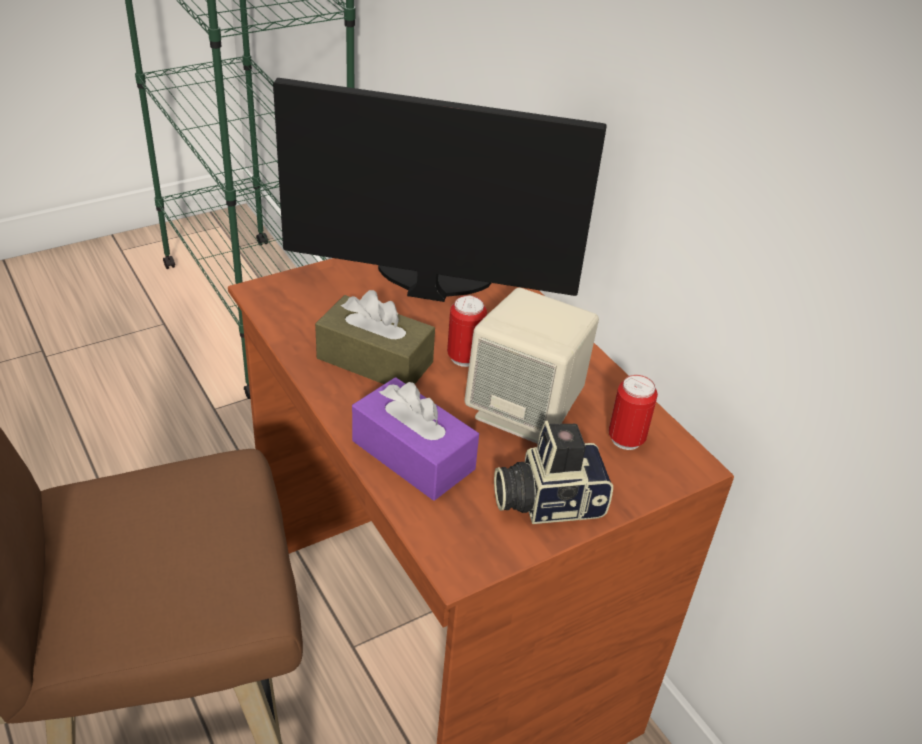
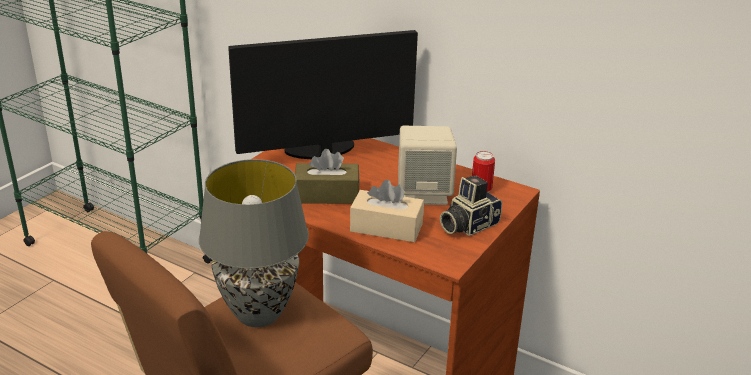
camera: 25 degrees left, 10 degrees down
(165, 521) = (260, 314): none -> grey table lamp
(413, 455) = (386, 228): purple tissue box -> beige tissue box
(464, 357) = (372, 180): can -> none

